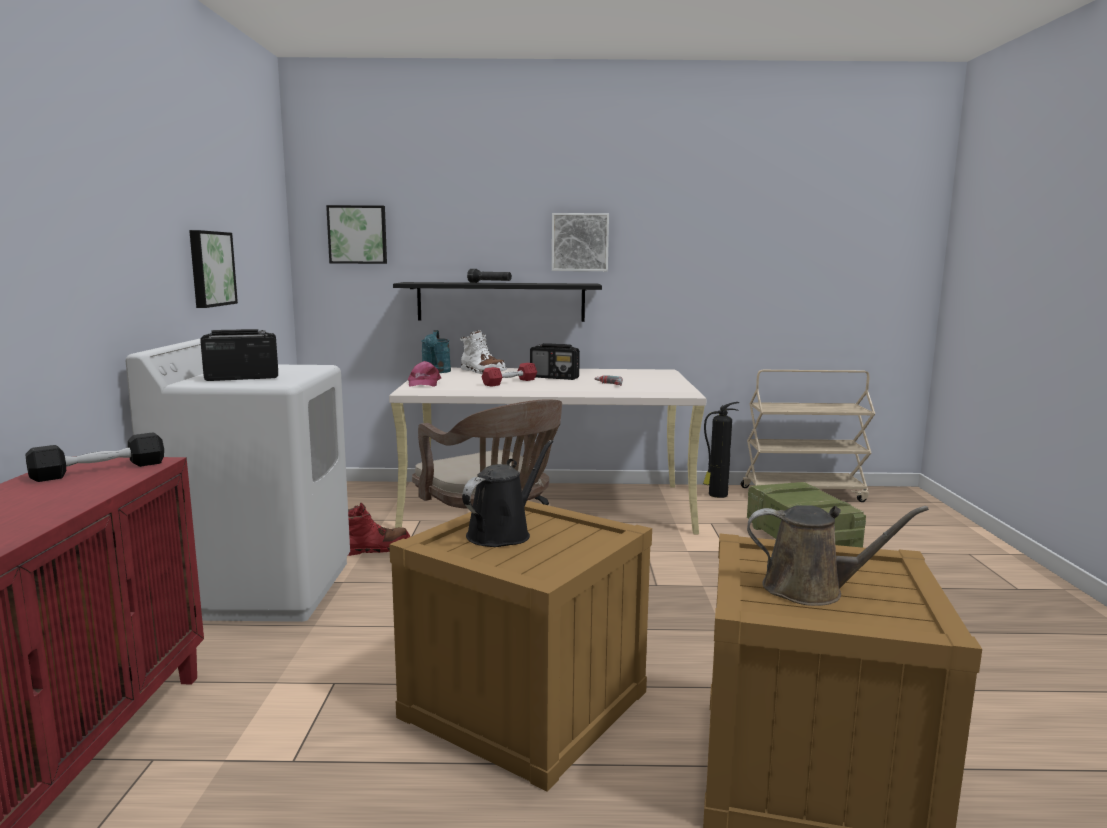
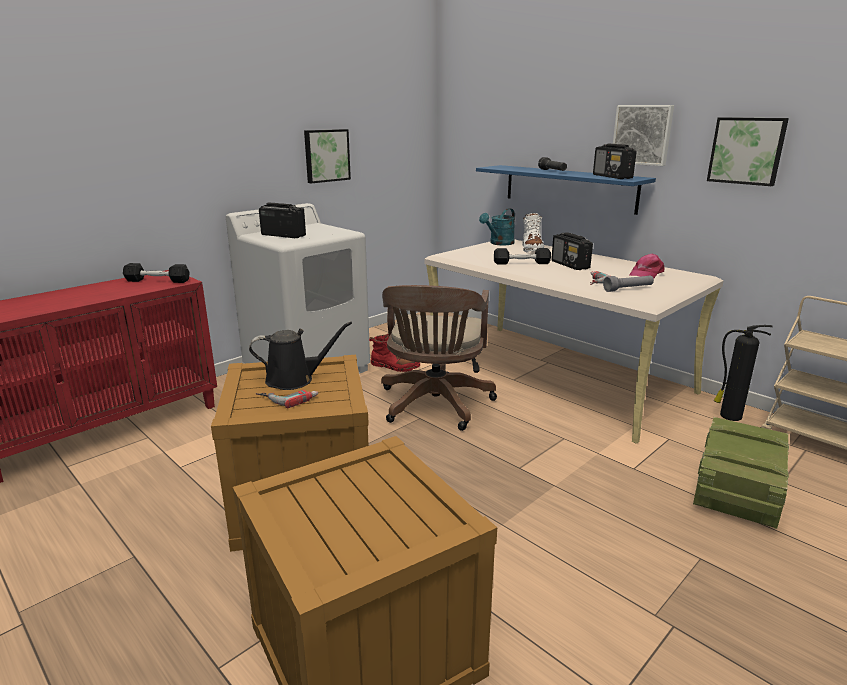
camera: 45 degrees right, 10 degrees up
(358, 234) = (475, 124): picture -> picture (746, 151)
(423, 383) = (461, 252): pink cap -> pink cap (646, 274)
(501, 302) = (569, 188): black shelf -> blue shelf
(510, 382) = (521, 263): red dumbbell -> black dumbbell
(542, 547) = (288, 397): none -> power drill
(566, 283) = (612, 177): none -> radio
(649, 385) = (628, 289): none -> grey flashlight
(811, 589) = (342, 505): brown watering can -> none

